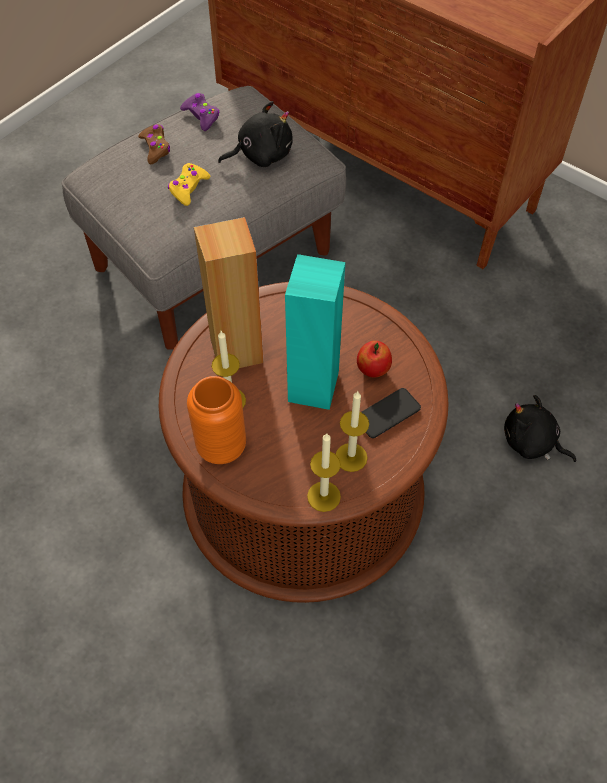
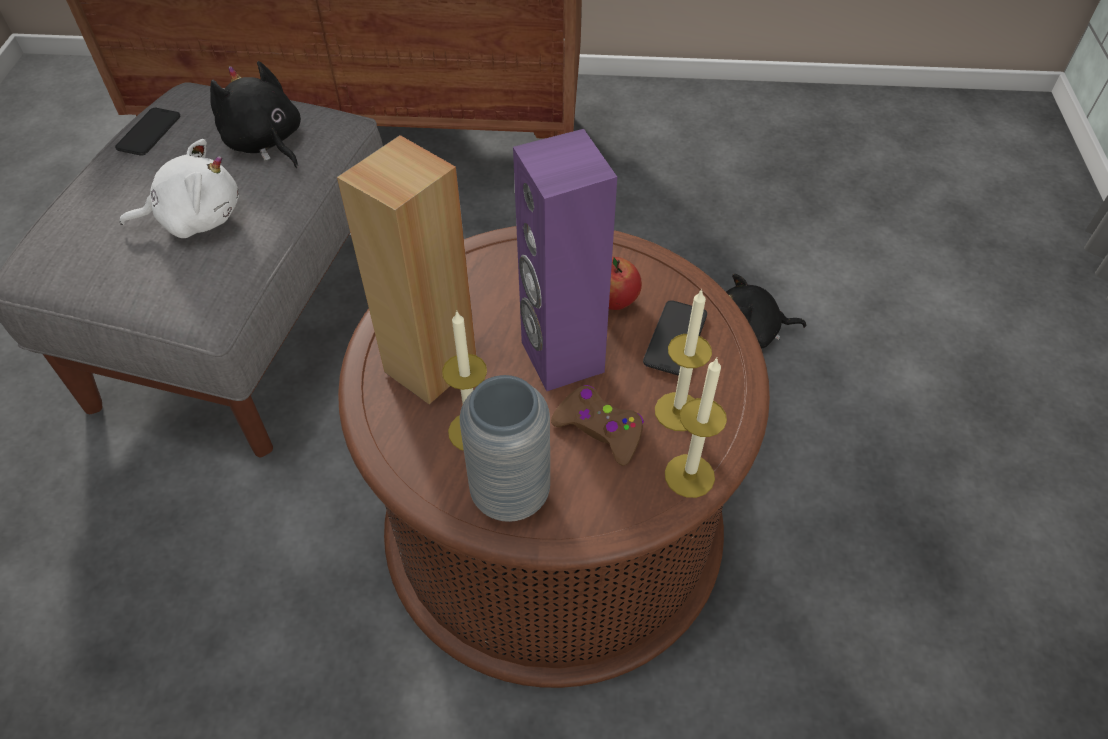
camera: 35 degrees left, 5 degrees down
(155, 148) = (110, 192): brown game controller -> brown game controller (599, 430)
(188, 188) = (196, 218): yellow game controller -> white plush toy
(201, 116) = (149, 132): purple game controller -> phone
(221, 447) = (510, 494): orange vase -> grey vase
(261, 155) = (265, 143): black plush toy -> black plush toy turned 75 degrees counterclockwise
(312, 386) = (561, 357): turquoise speaker -> purple speaker

